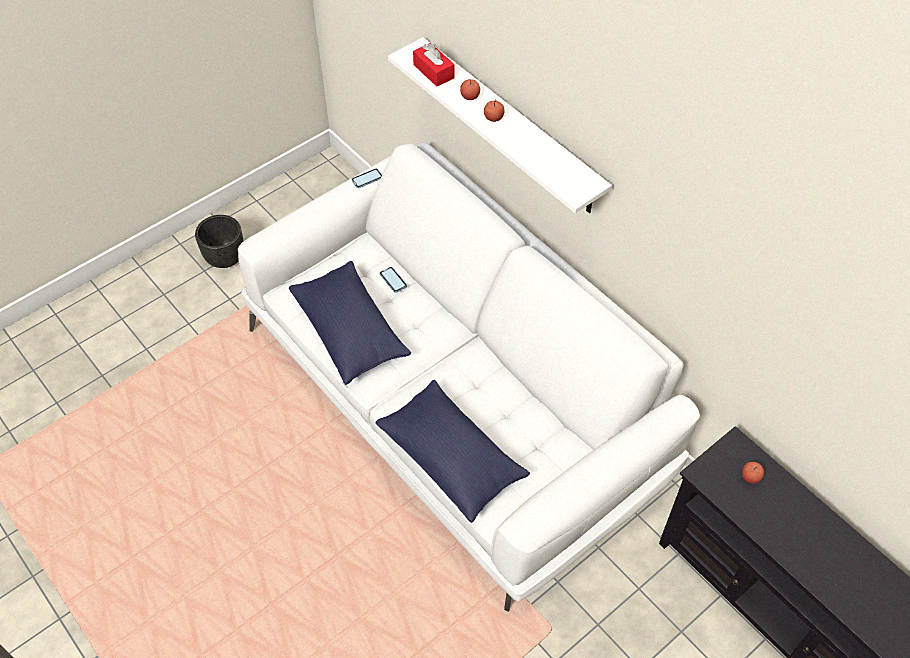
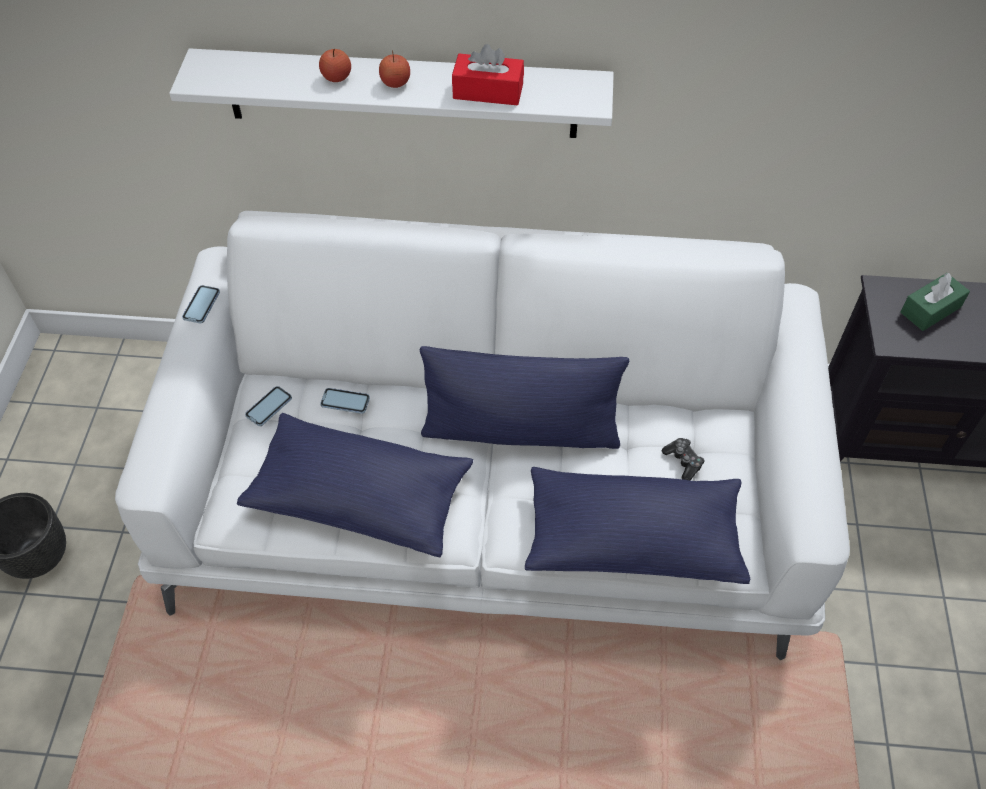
camera: 45 degrees left, 0 degrees up
(357, 255) = (269, 407): none -> phone
(433, 71) = (255, 76): red tissue box -> red tissue box (488, 91)
(461, 362) = (520, 430): none -> blue pillow
(523, 445) = (683, 462): none -> game controller
(750, 477) = (930, 309): apple -> green tissue box

